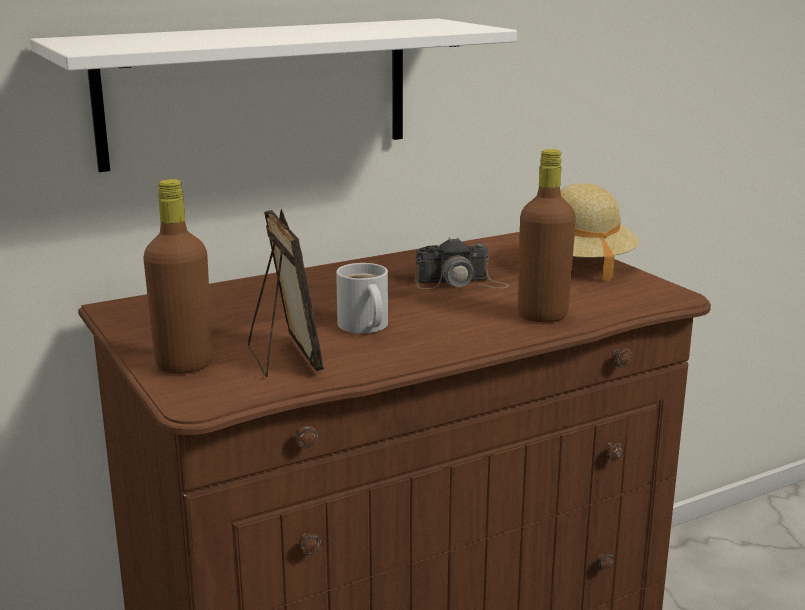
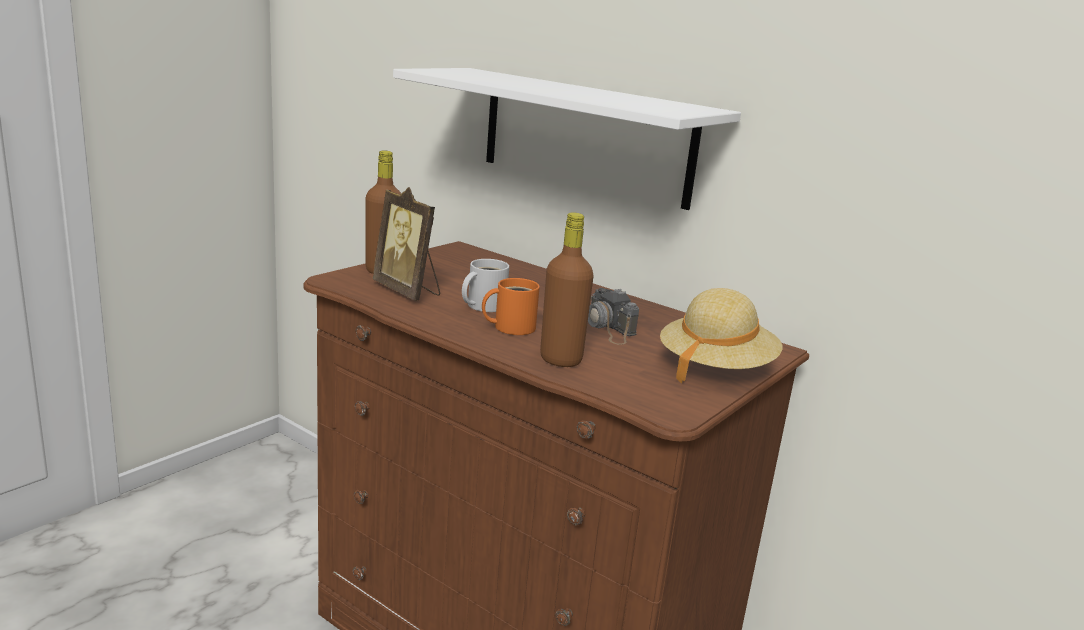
camera: 65 degrees right, 0 degrees up
(283, 359) = (408, 291): picture frame -> picture frame turned 90 degrees clockwise
(440, 323) = (510, 327): none -> orange mug

